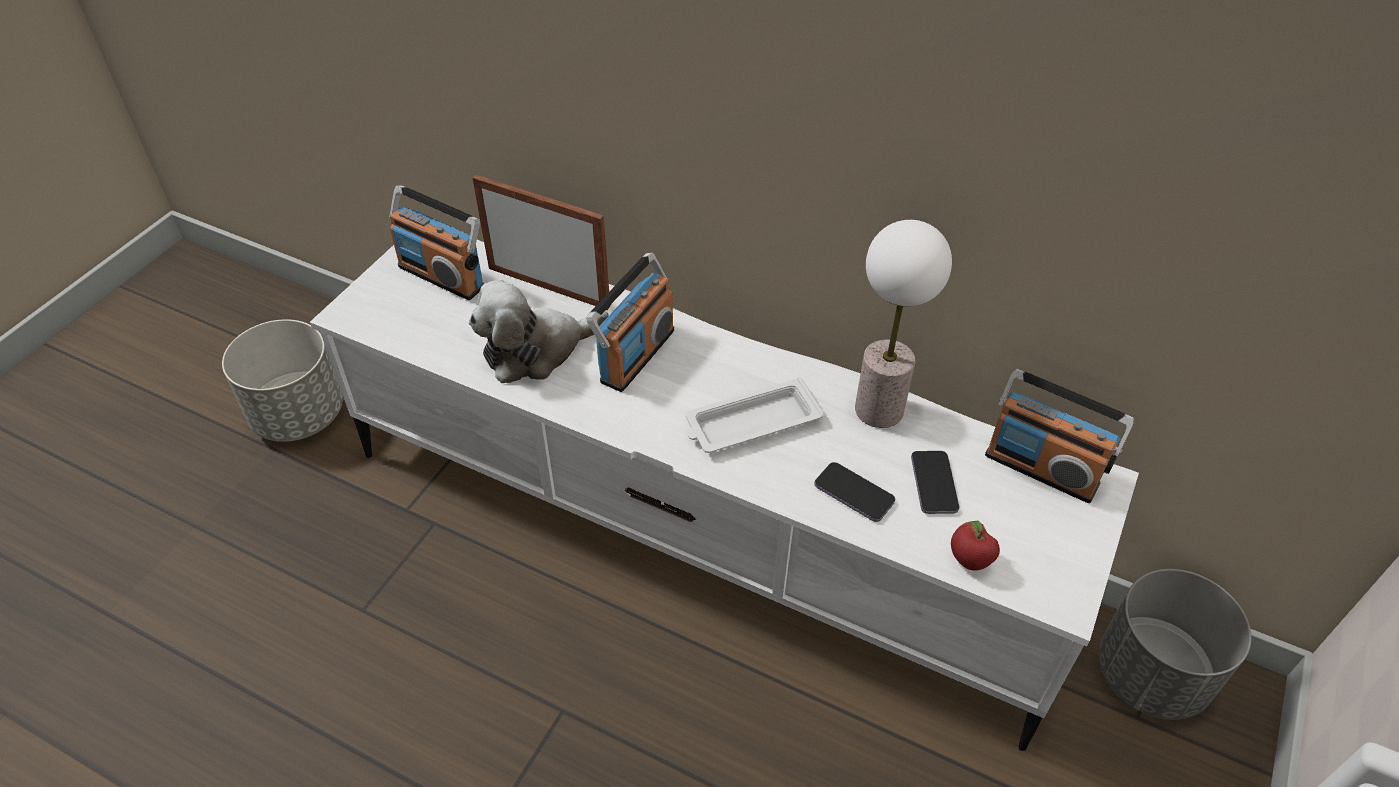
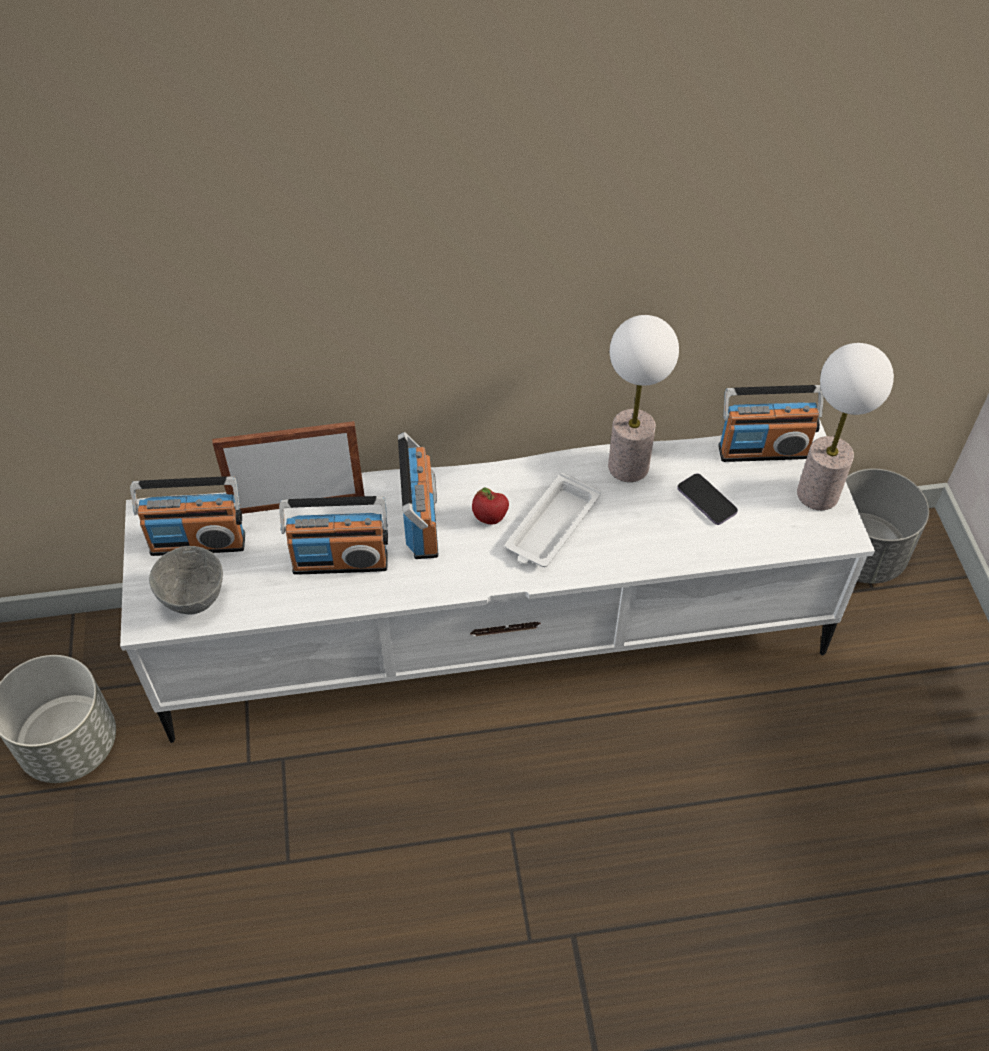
camera: 35 degrees left, 5 degrees up
(394, 317) = (193, 600): none -> grey bowl
(536, 350) = (340, 561): plush toy -> radio
(854, 493) = (663, 538): phone -> none
(968, 561) = (769, 541): apple -> apple (489, 519)
(1068, 544) = (817, 494): none -> table lamp

